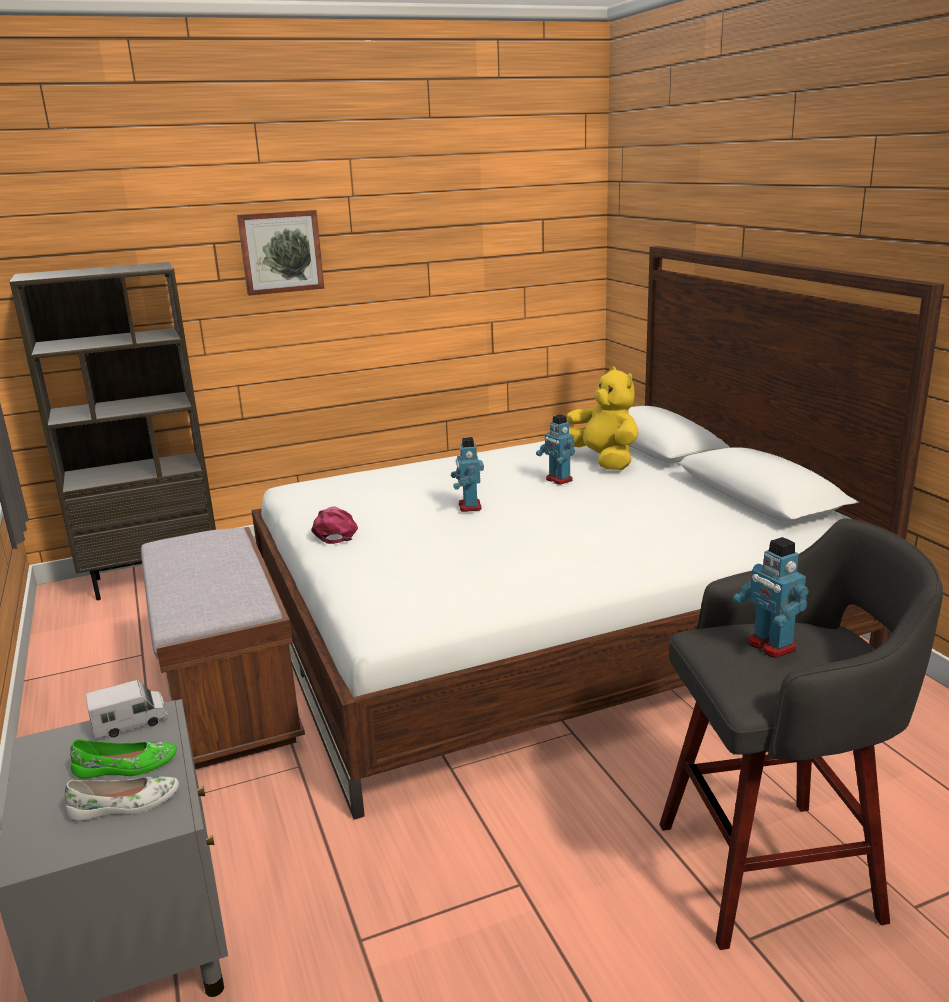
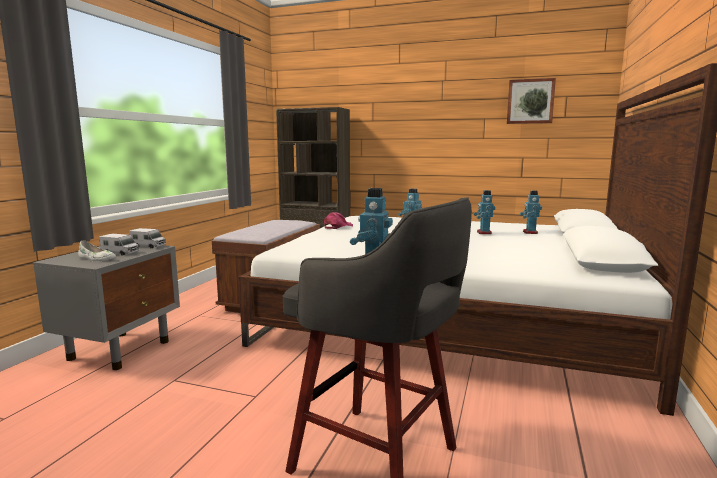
camera: 40 degrees right, 10 degrees down
(126, 767) = (120, 253): green shoe -> toy truck
(281, 252) = (403, 108): picture -> picture (530, 101)
(603, 461) = (529, 232): yellow plush toy -> toy robot

